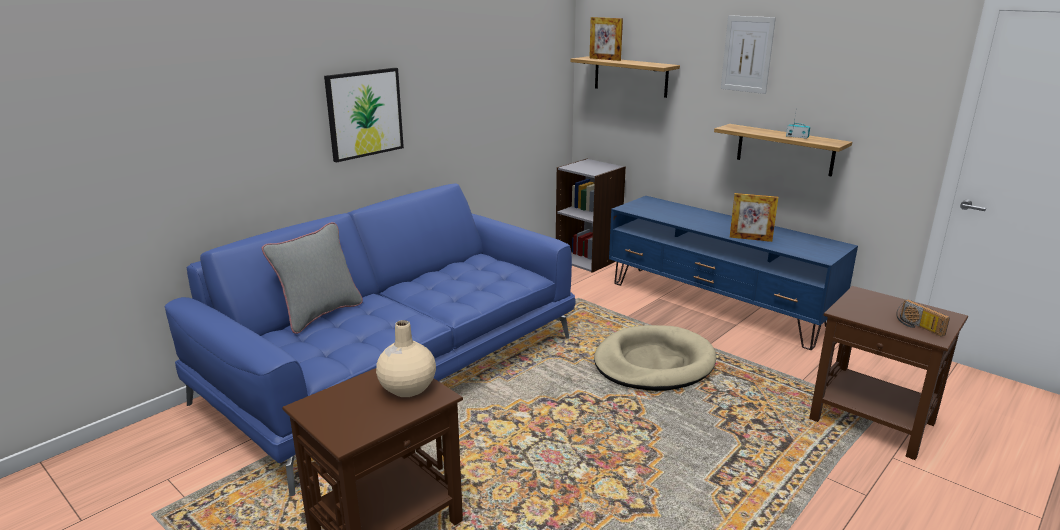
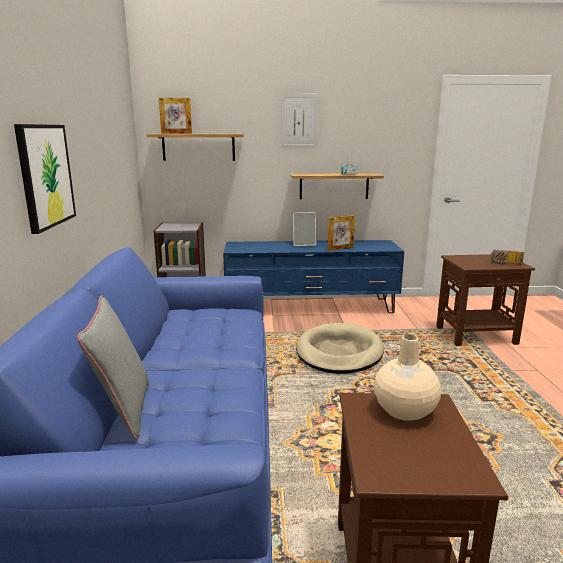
camera: 45 degrees left, 5 degrees down
(722, 221) = (304, 244): none -> picture frame

